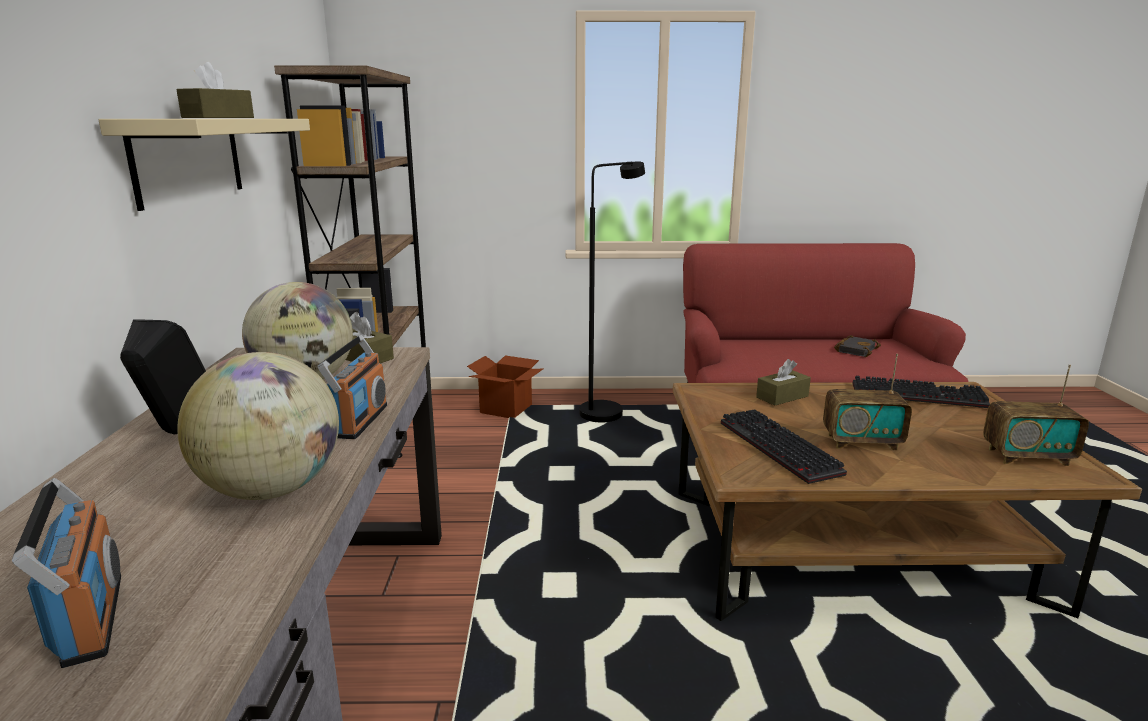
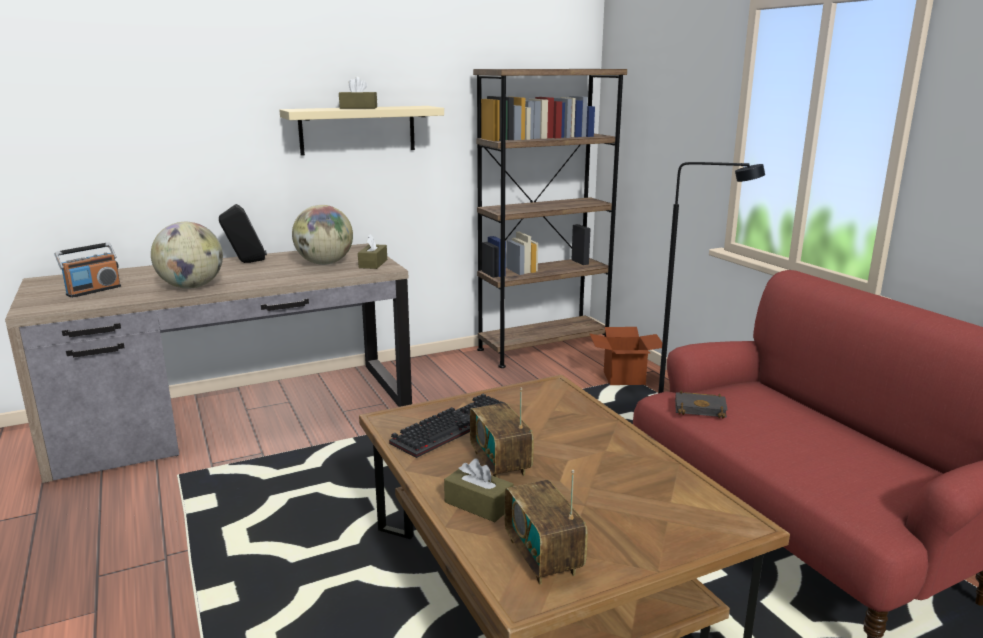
camera: 65 degrees right, 0 degrees up
(360, 421) = (275, 282): radio -> none
(782, 397) = (581, 420): brown tissue box -> brown tissue box (478, 504)
(855, 349) = (853, 461): black book -> black book (701, 408)
(920, 395) = (676, 491): keyboard -> none

